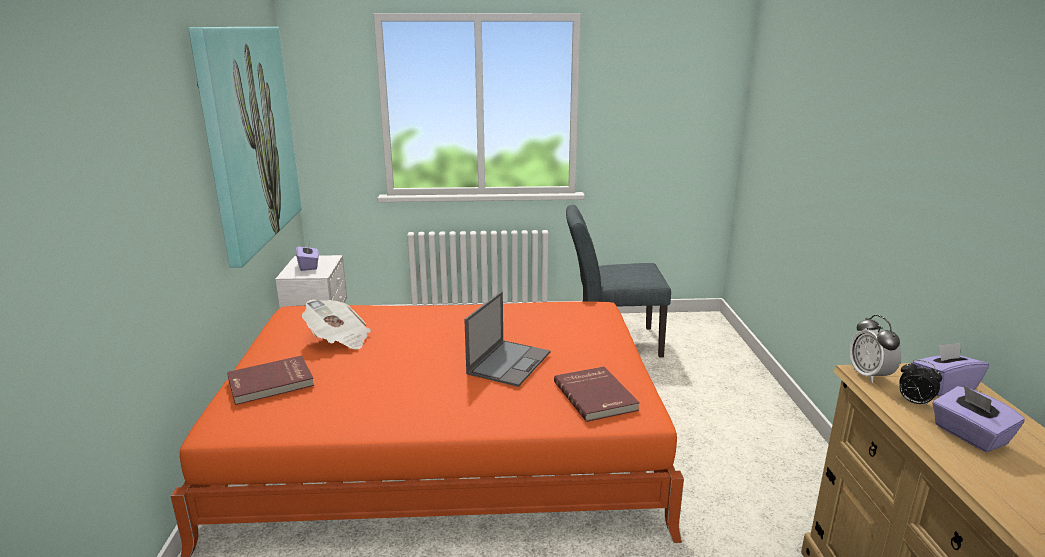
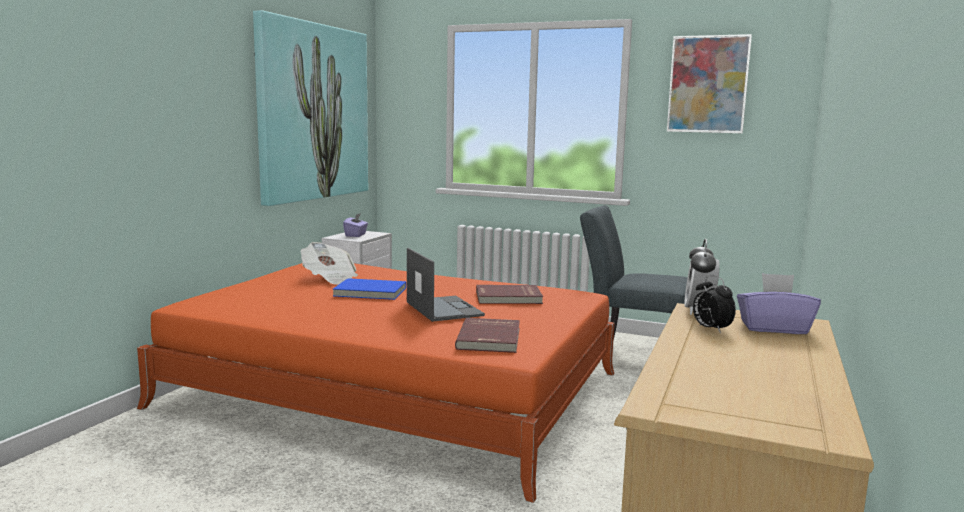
camera: 25 degrees right, 10 degrees down
(271, 383) = (249, 291): red book -> red book (508, 298)
(409, 353) = (370, 292): none -> blue book
(509, 362) = (443, 308): laptop -> laptop turned 75 degrees counterclockwise
(654, 80) = (708, 84): none -> picture
(969, 435) = (727, 352): purple tissue box -> none

